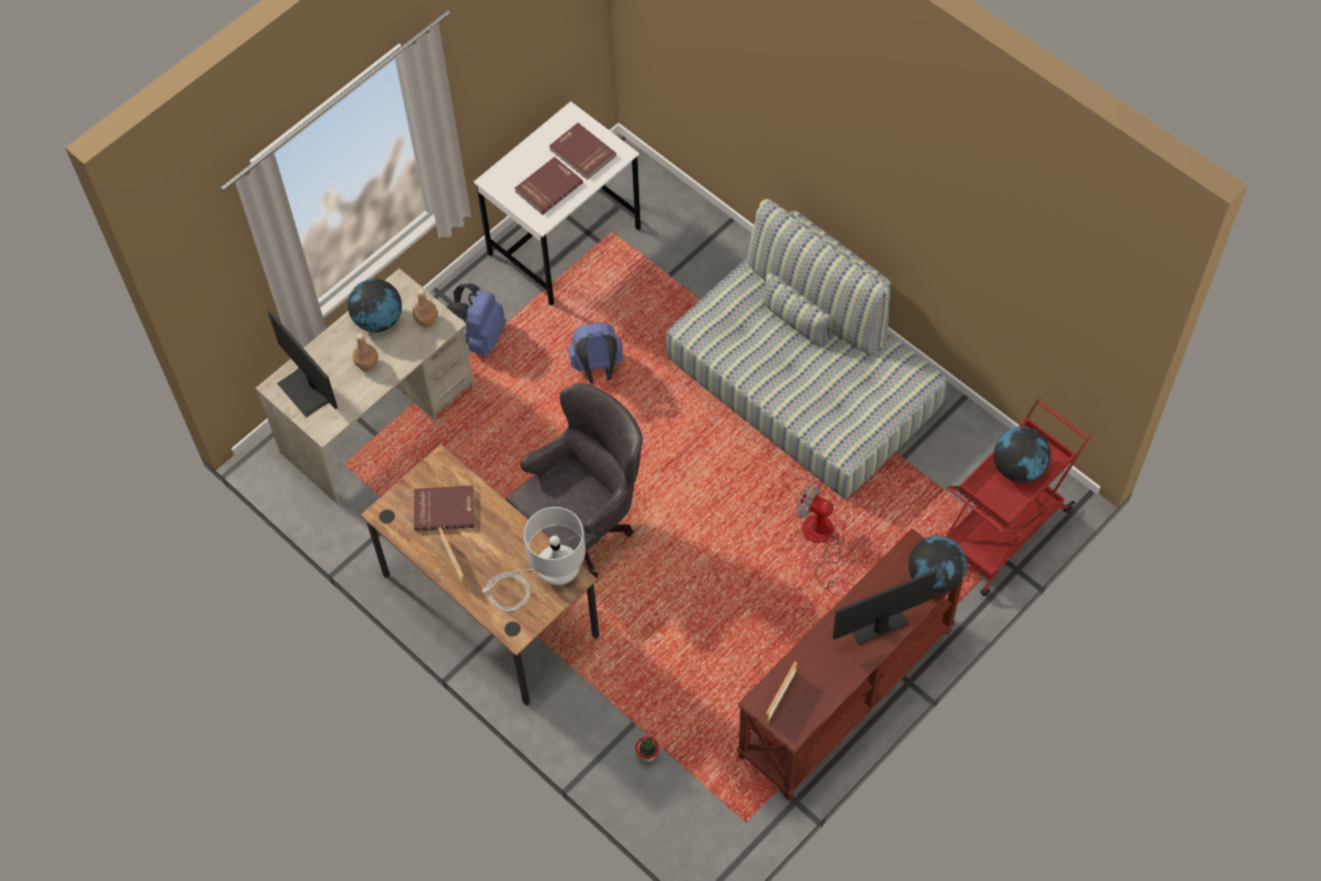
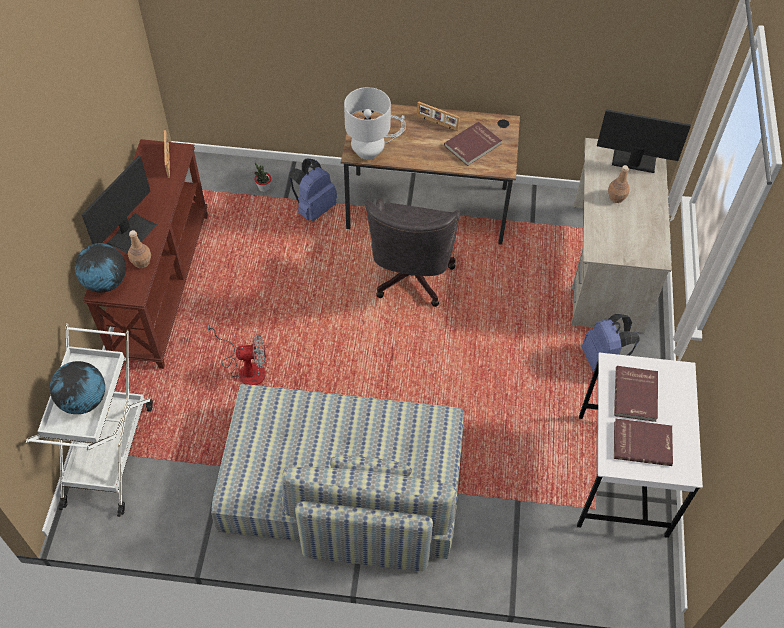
camera: 140 degrees right, 5 degrees down
(378, 320) = (642, 227): globe -> none
(427, 320) = (611, 247): brown bottle -> brown bottle (141, 262)
(597, 369) = (501, 390): blue backpack -> blue backpack (314, 208)
(1001, 534) = (110, 454): red cart -> white cart

